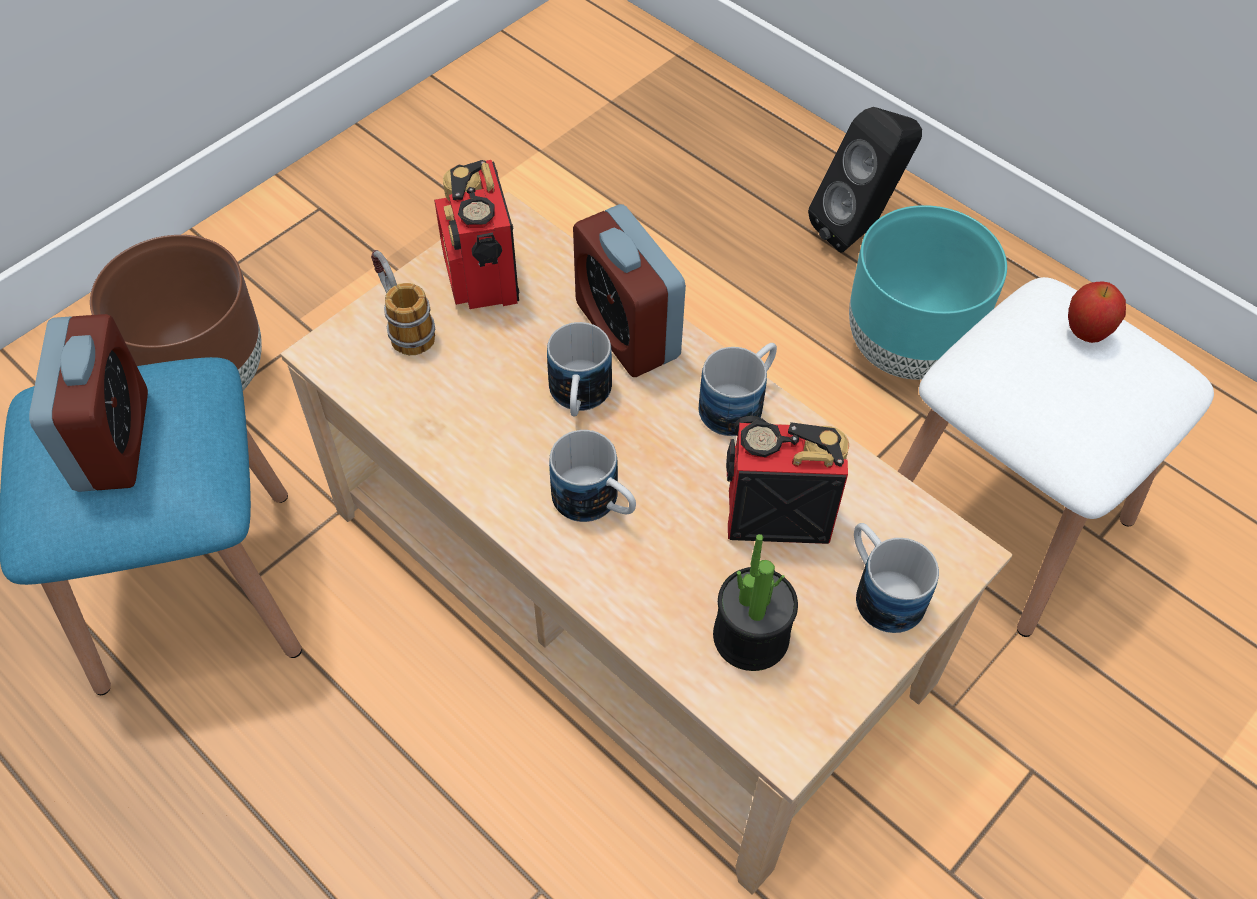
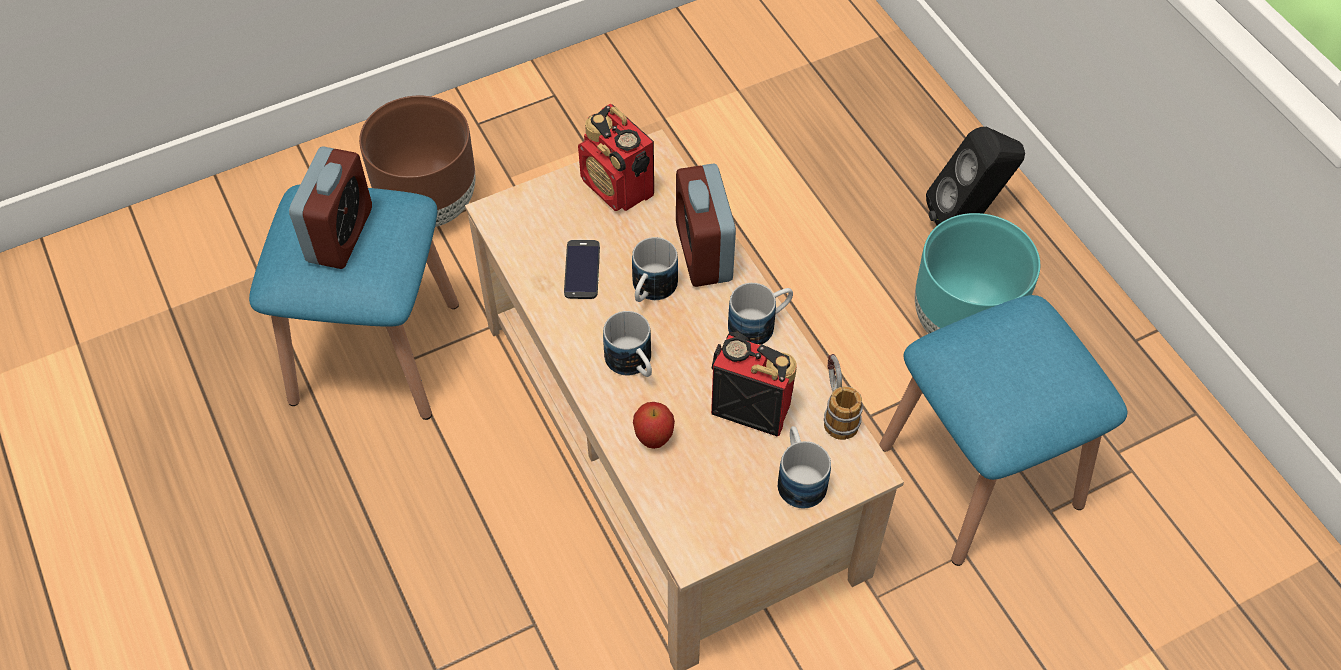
camera: 20 degrees right, 0 degrees up
(403, 324) = (552, 207): mug -> mug (836, 411)
(475, 396) = (582, 270): none -> phone
(481, 278) = (618, 188): radio -> radio turned 45 degrees counterclockwise
(751, 636) = (698, 480): potted plant -> none
(1004, 519) = (980, 475): white stool -> blue stool
(1085, 333) = (1039, 345): apple -> apple (654, 439)

